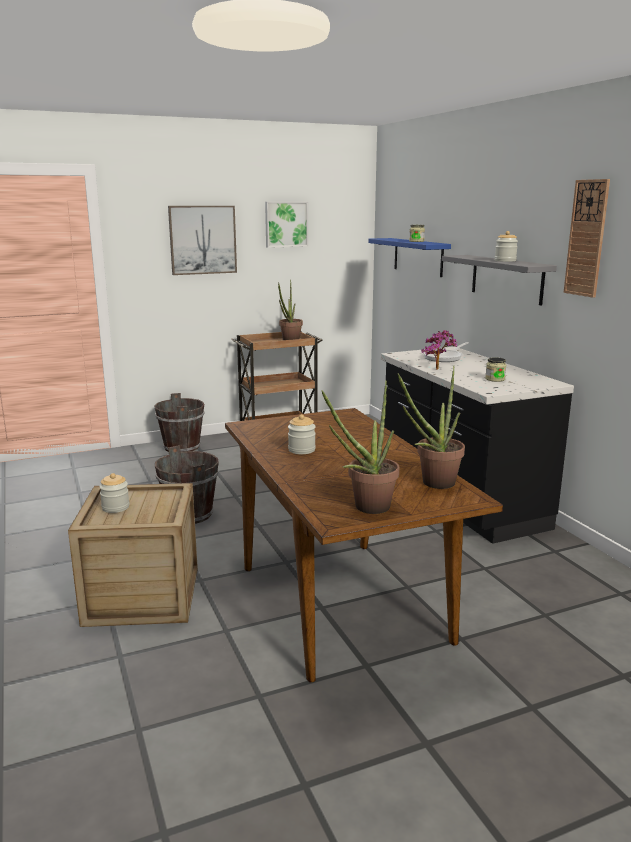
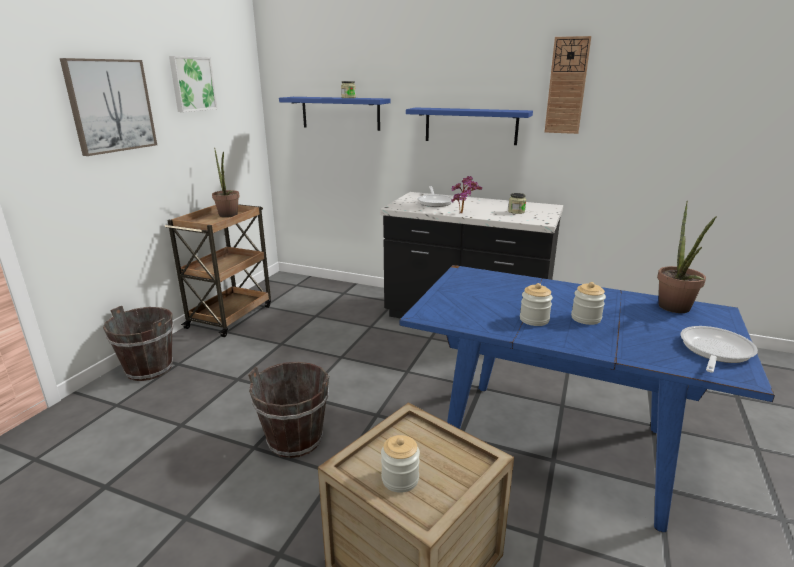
camera: 45 degrees left, 5 degrees up
(340, 601) = (552, 446): brown dining table -> blue dining table
(365, 508) = (714, 351): potted plant -> frying pan
(505, 261) = (481, 109): jar -> jar (586, 318)
(506, 279) = (471, 126): grey shelf -> blue shelf

